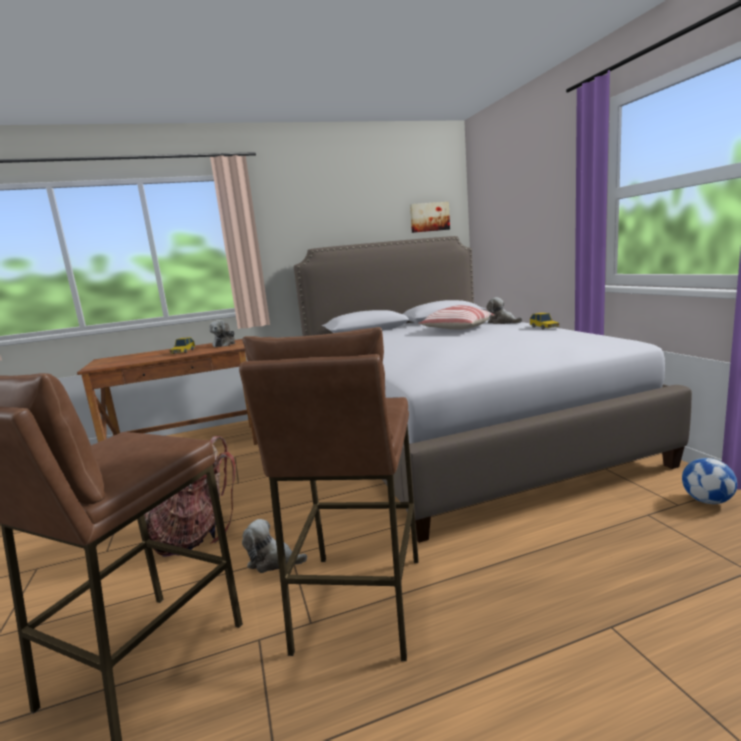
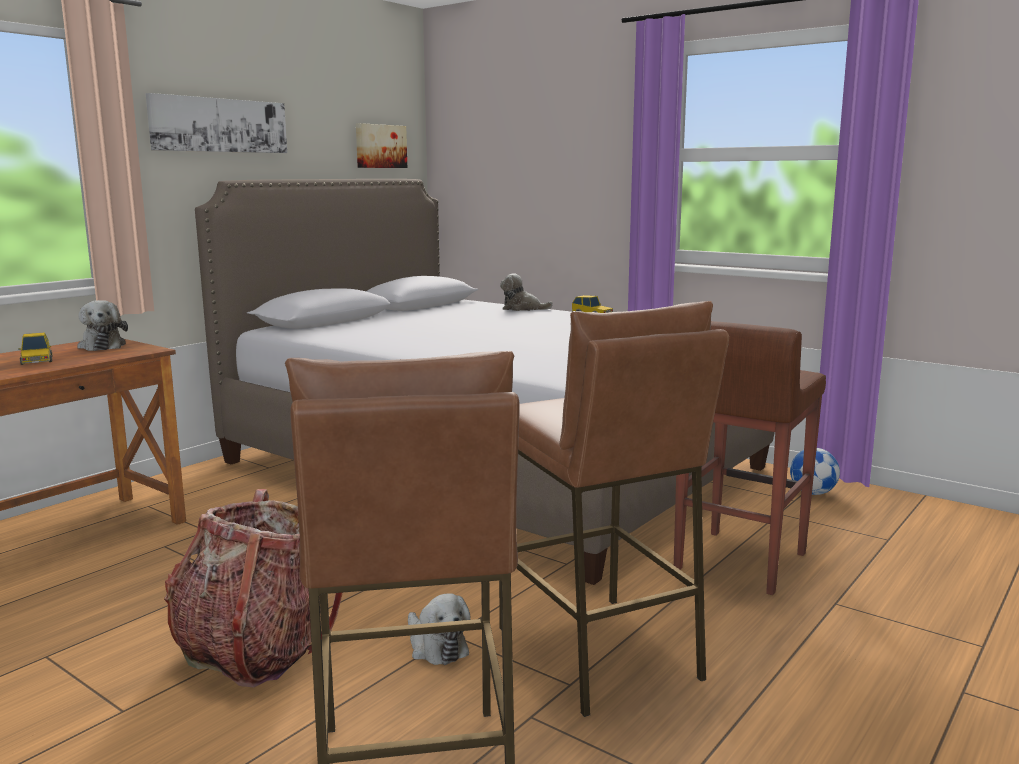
camera: 35 degrees left, 0 degrees up
(273, 561) = (436, 646): plush toy -> plush toy turned 105 degrees counterclockwise
(313, 216) = (219, 125): none -> picture
(457, 330) = (478, 319): pillow -> none
(557, 553) = (738, 561): none -> brown stool

